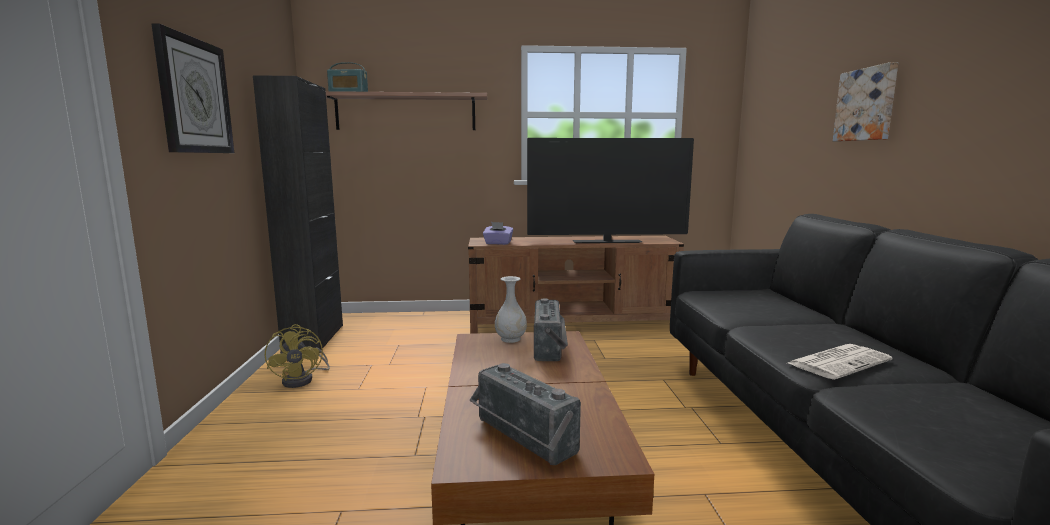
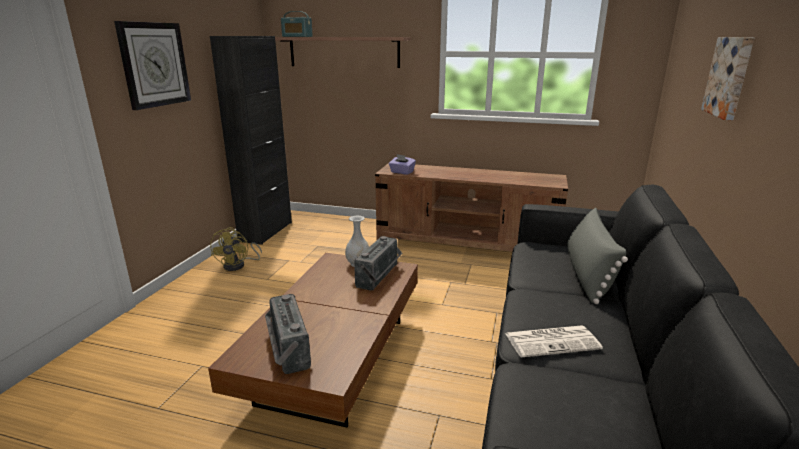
camera: 20 degrees right, 10 degrees up
(607, 242) = (497, 179): television -> none
(783, 307) = (588, 274): none -> grey pillow

